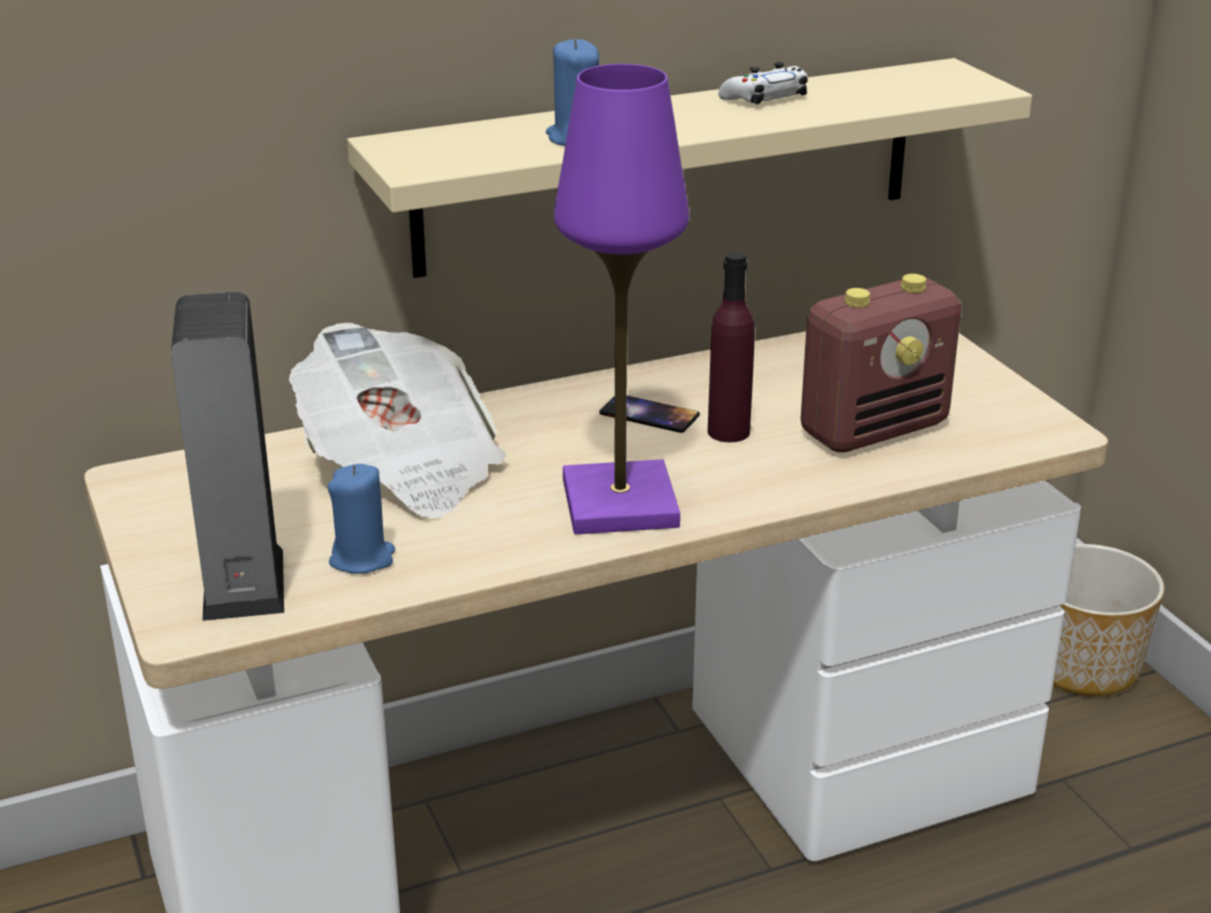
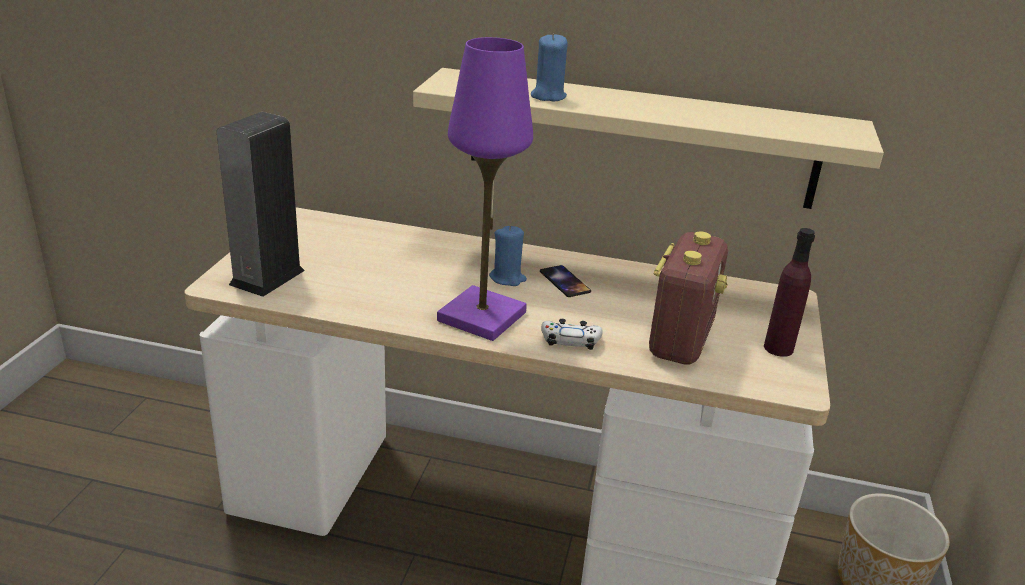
camera: 35 degrees right, 0 degrees up
(362, 559) = (329, 289): blue candle -> blue candle (507, 278)
(402, 468) = (409, 258): newspaper -> none
(728, 432) = (593, 307): purple bottle -> purple bottle (778, 348)
(765, 98) = (698, 107): white game controller -> white game controller (570, 341)
(875, 429) = (680, 340): radio -> radio turned 75 degrees counterclockwise

